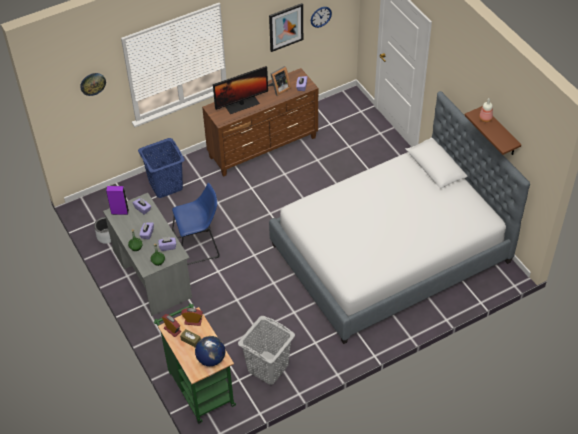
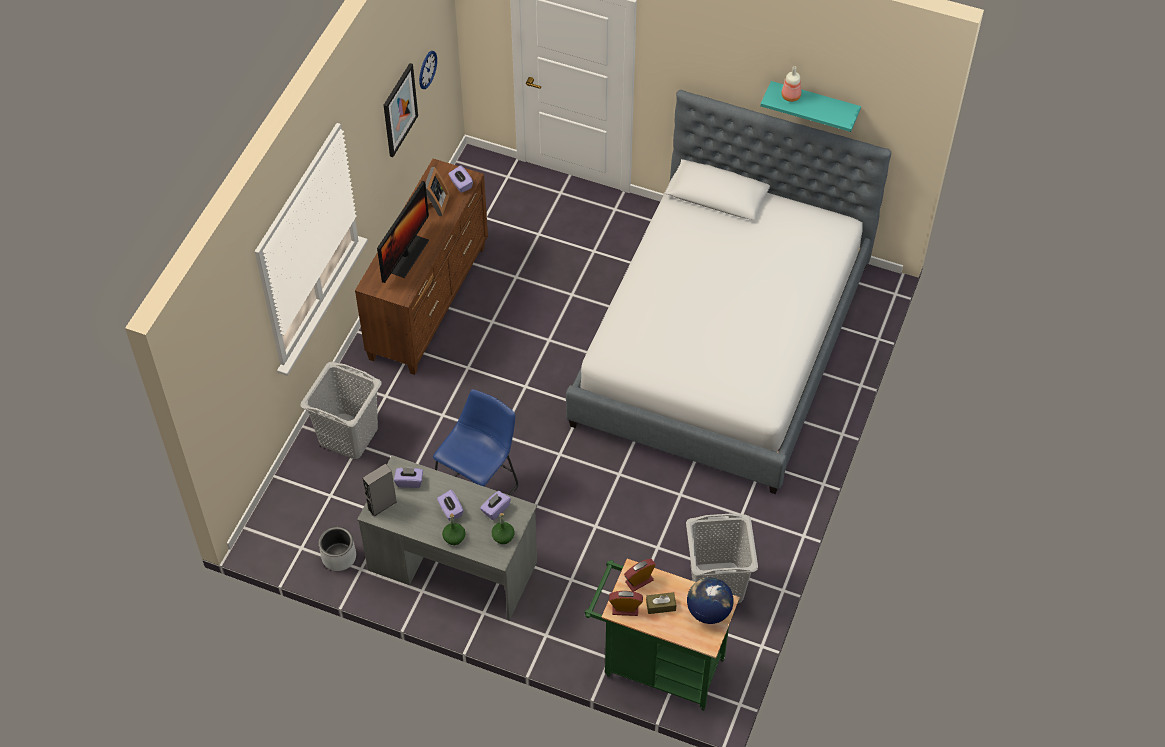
camera: 40 degrees left, 5 degrees up
(92, 83) = (237, 343): wall clock -> none
(120, 212) = (382, 505): purple speaker -> grey speaker
(165, 185) = (348, 436): blue laundry basket -> grey laundry basket
(500, 132) = (814, 104): brown shelf -> turquoise shelf

